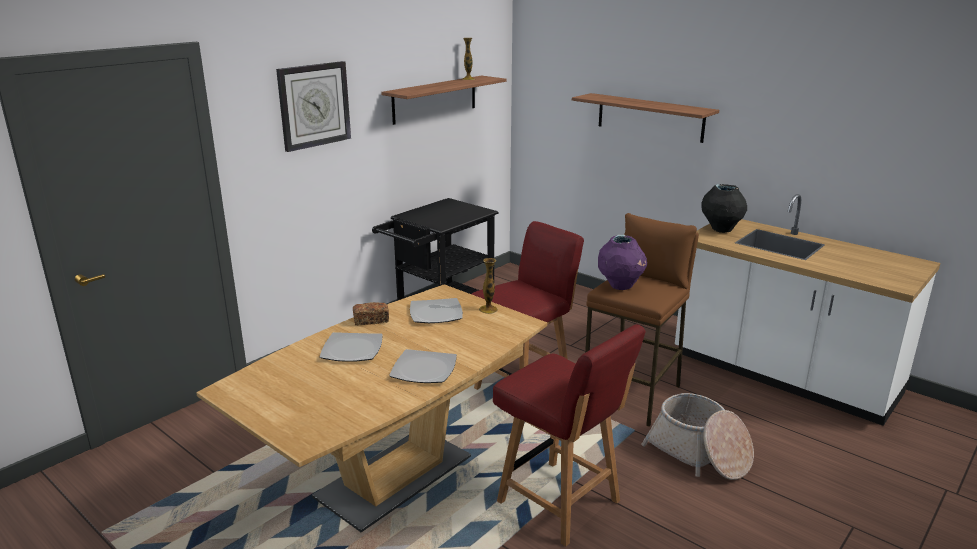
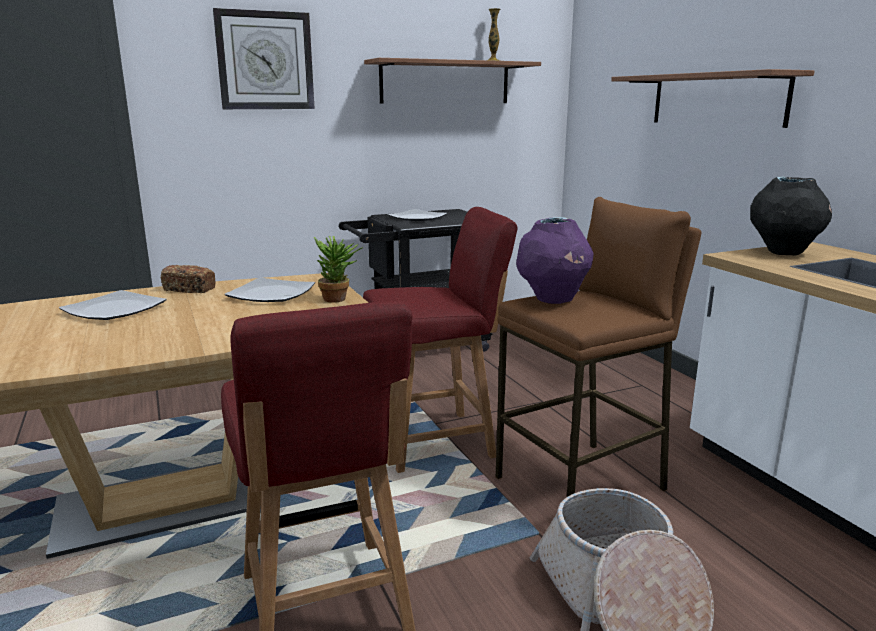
camera: 25 degrees right, 5 degrees down
(424, 370) = (146, 341): plate -> plate (417, 218)
(488, 309) = (339, 299): vase -> potted plant

